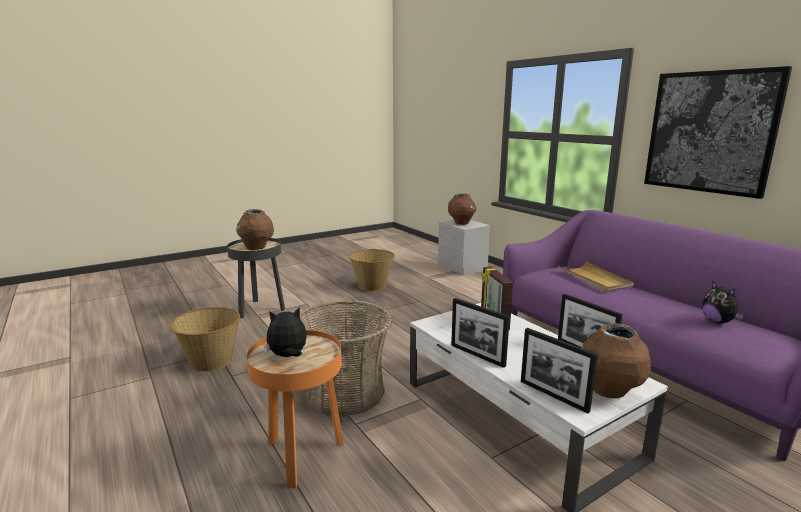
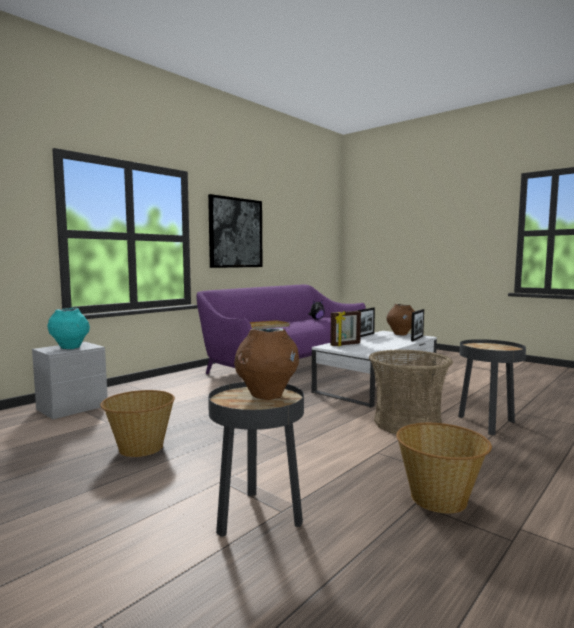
camera: 105 degrees left, 10 degrees down
(288, 356) = (496, 348): plush toy -> none
(301, 456) = (488, 424): orange side table -> black side table
(461, 223) = (70, 348): brown vase -> turquoise vase
(477, 355) = (397, 346): picture frame -> none

